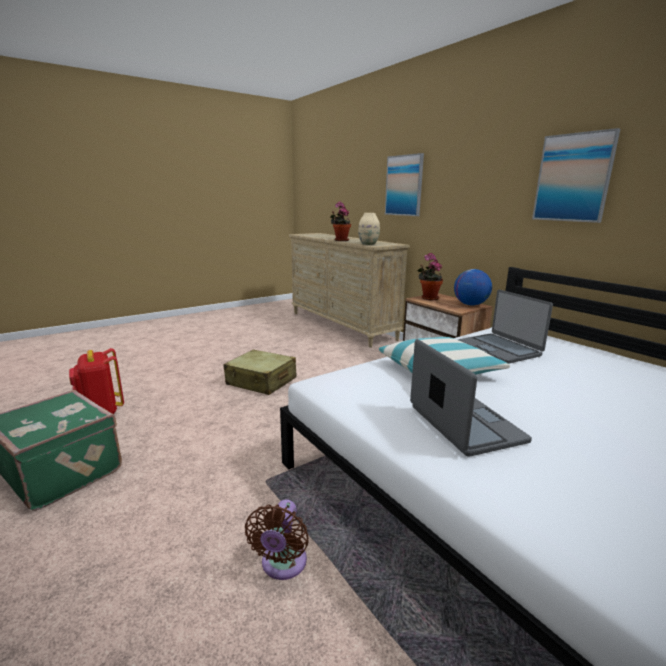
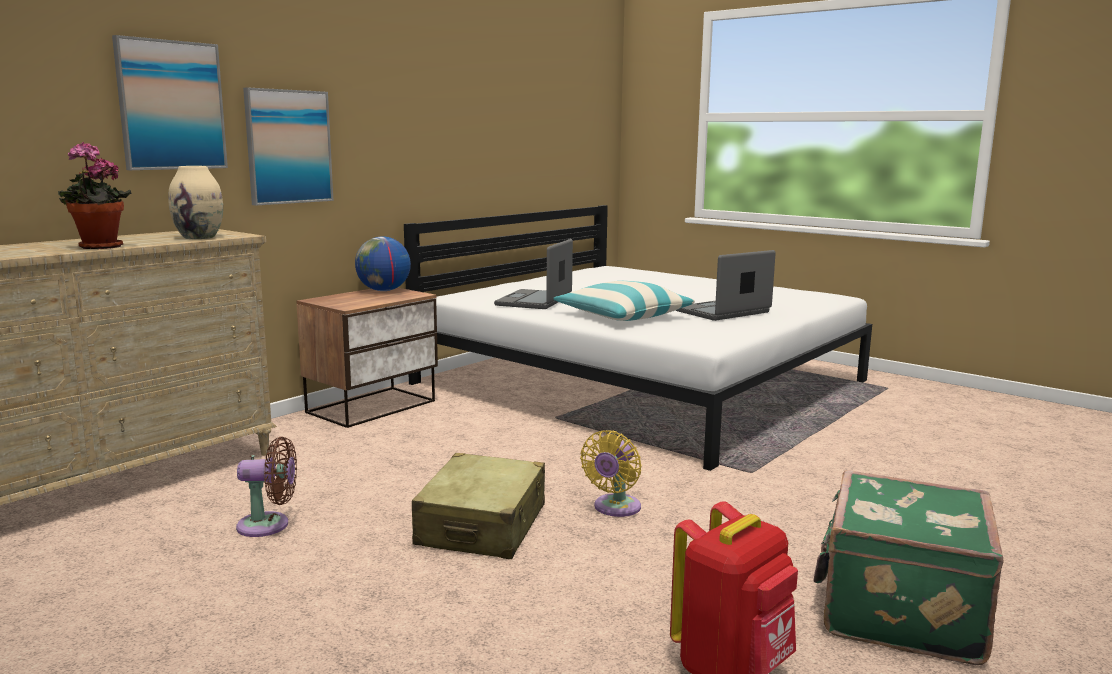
camera: 105 degrees left, 5 degrees down
(252, 414) = (615, 508): none -> yellow fan
(282, 565) = (835, 450): brown fan -> brown fan (269, 525)
(428, 298) = (345, 302): potted plant -> none
(499, 349) = (535, 301): laptop -> laptop turned 150 degrees clockwise
(573, 178) = (438, 110): picture -> picture (288, 147)

